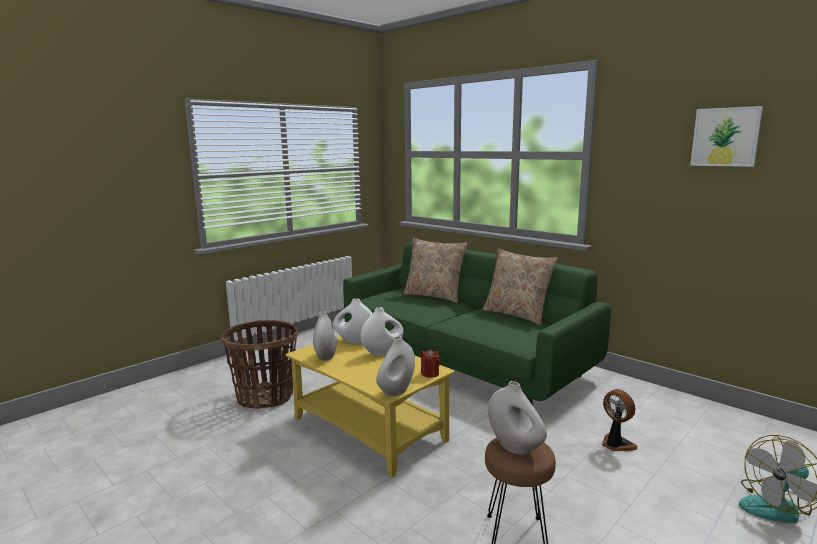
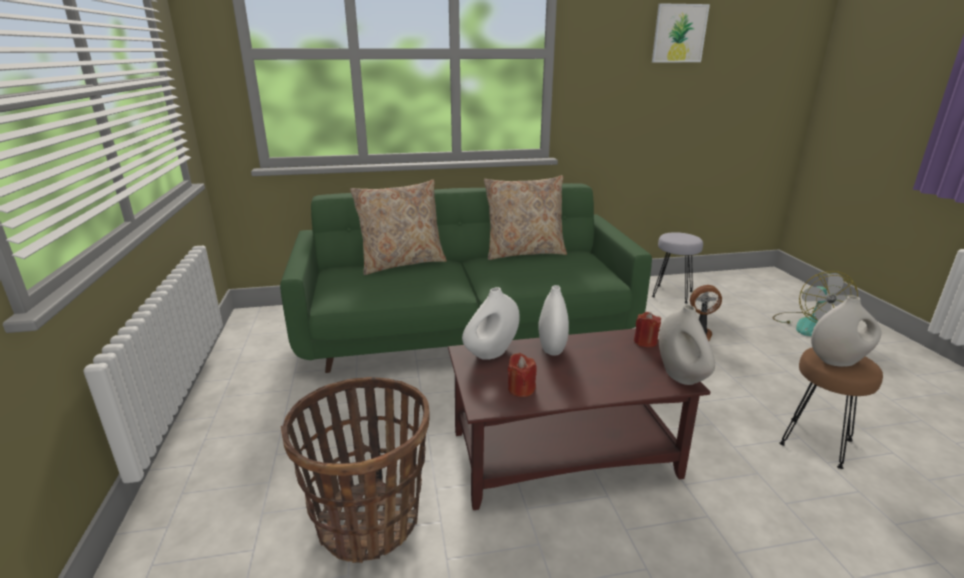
camera: 55 degrees left, 10 degrees up
(326, 356) = (521, 389): white vase -> red candle
(370, 429) = (564, 453): yellow coffee table -> brown coffee table
(679, 415) = (672, 294): none -> grey stool

